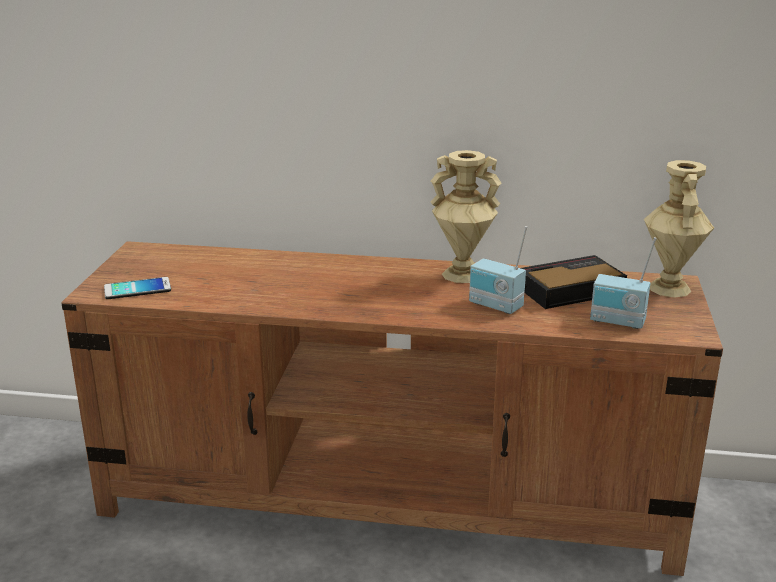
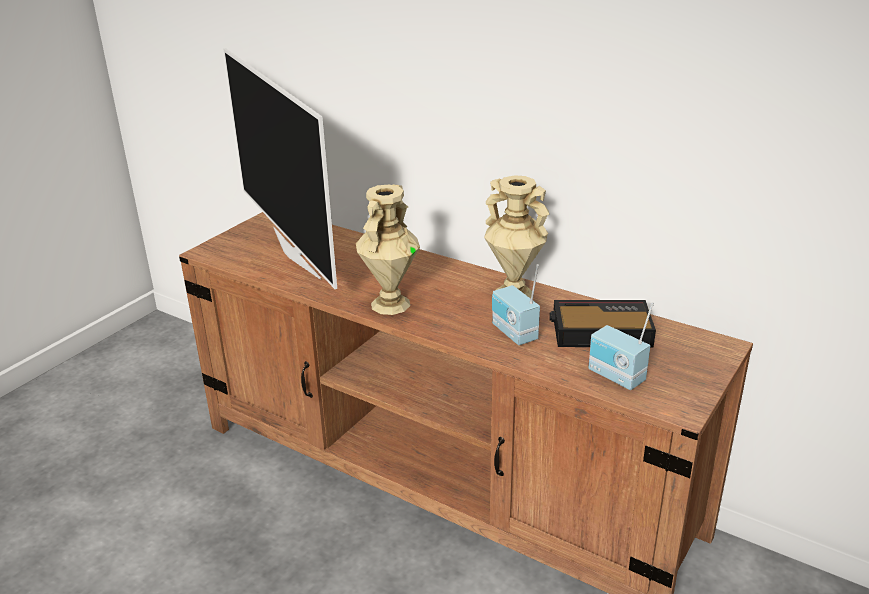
camera: 25 degrees right, 5 degrees up
(137, 289) = (240, 254): phone -> none
(203, 276) = (298, 252): none -> television
(668, 288) = (705, 350): beige vase -> beige vase (390, 304)

